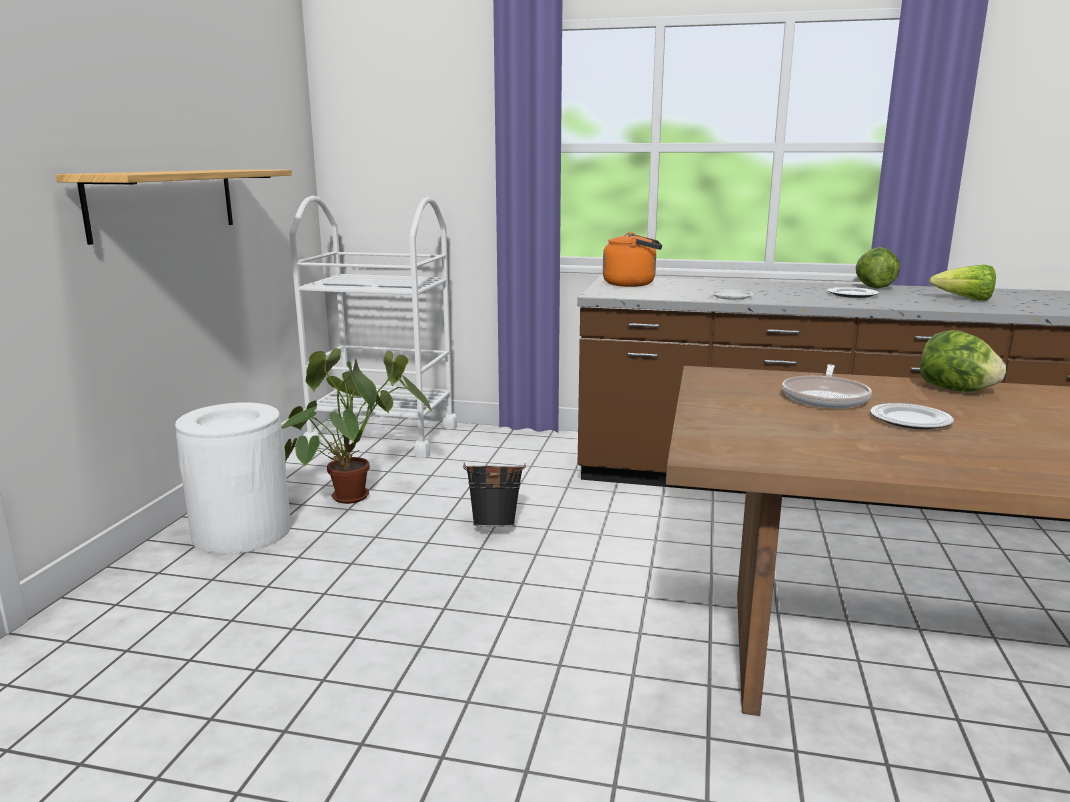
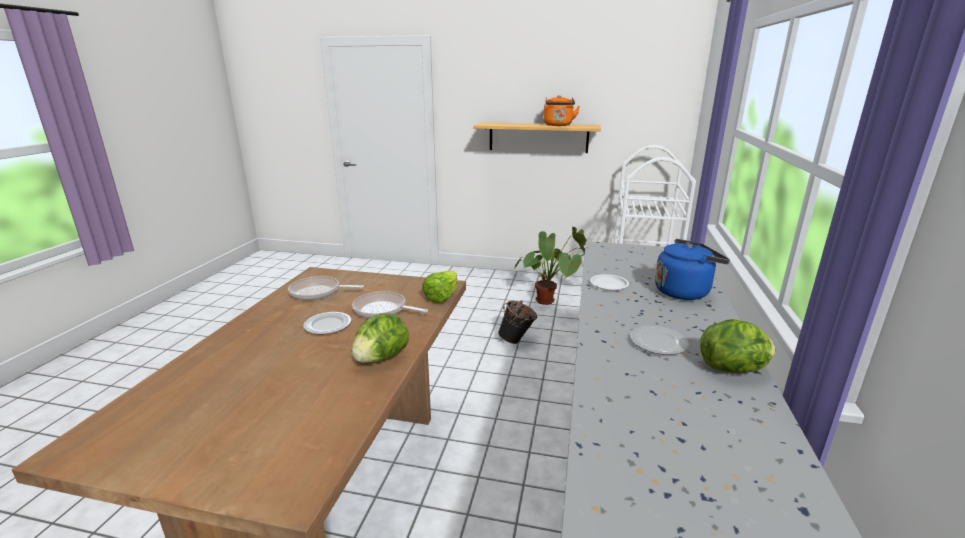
camera: 90 degrees right, 5 degrees up
(241, 532) = (503, 283): white trash can -> none
(632, 284) = (656, 256): orange kettle -> orange kettle (558, 125)
(731, 285) = (684, 291): none -> blue kettle
(798, 440) = (318, 292): none -> frying pan
(965, 299) = (666, 418): lettuce -> lettuce (442, 297)

